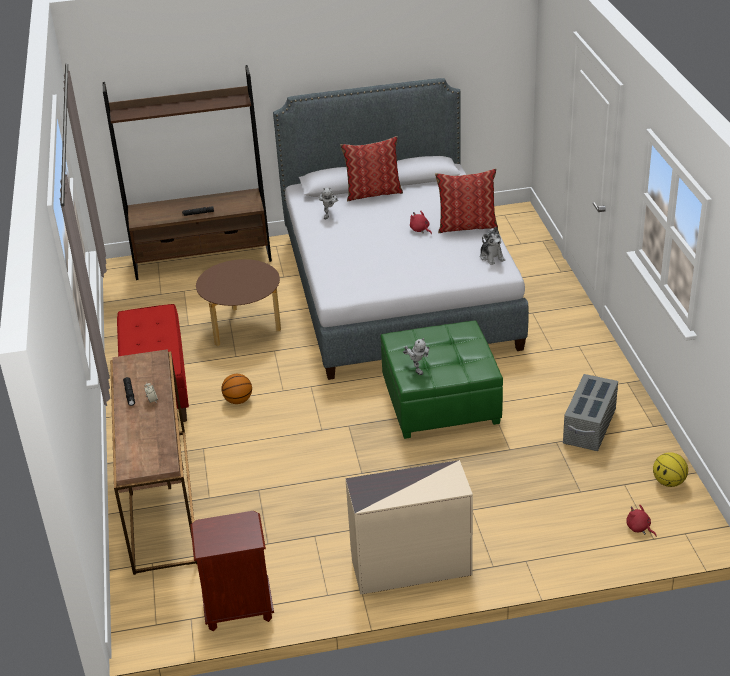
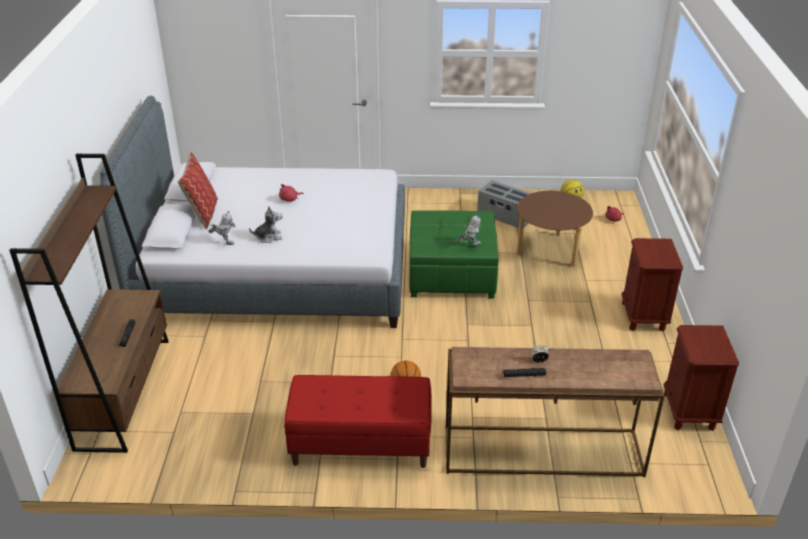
camera: 80 degrees left, 0 degrees up
(243, 327) = (282, 372): brown coffee table -> brown coffee table (550, 251)
(410, 566) = (643, 316): beige dresser -> brown nightstand
(467, 226) = (299, 178): pillow -> none
(491, 257) = (356, 175): plush toy -> plush toy (268, 237)

